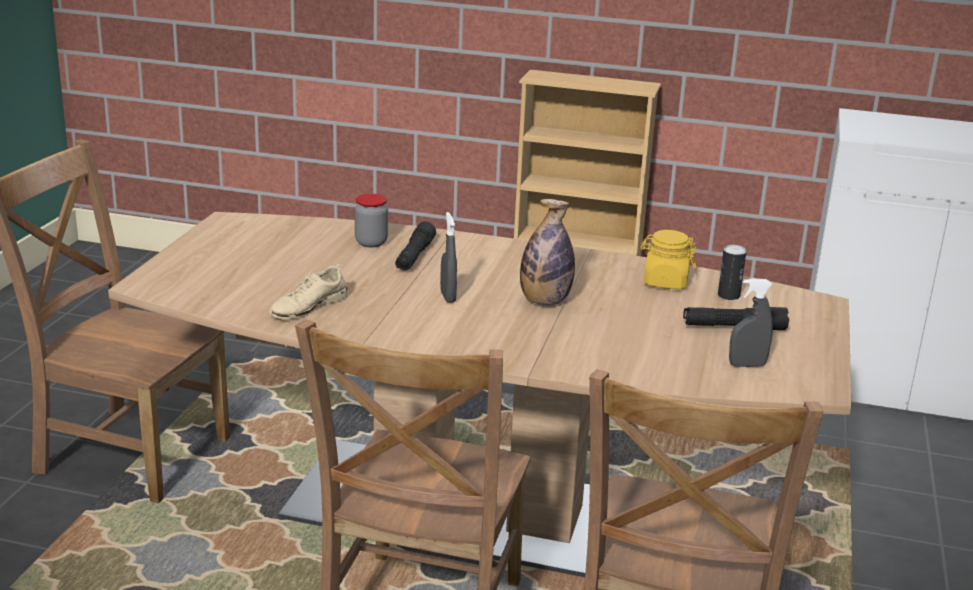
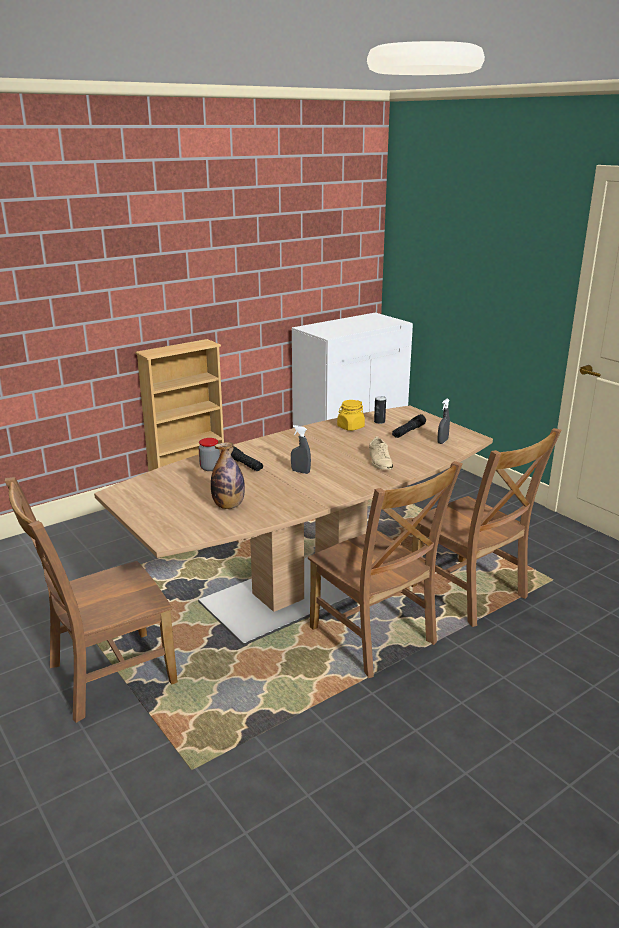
camera: 50 degrees left, 0 degrees up
(308, 306) = (263, 505): beige shoe -> beige shoe (380, 461)
(544, 301) = (335, 455): bottle -> bottle (228, 506)

